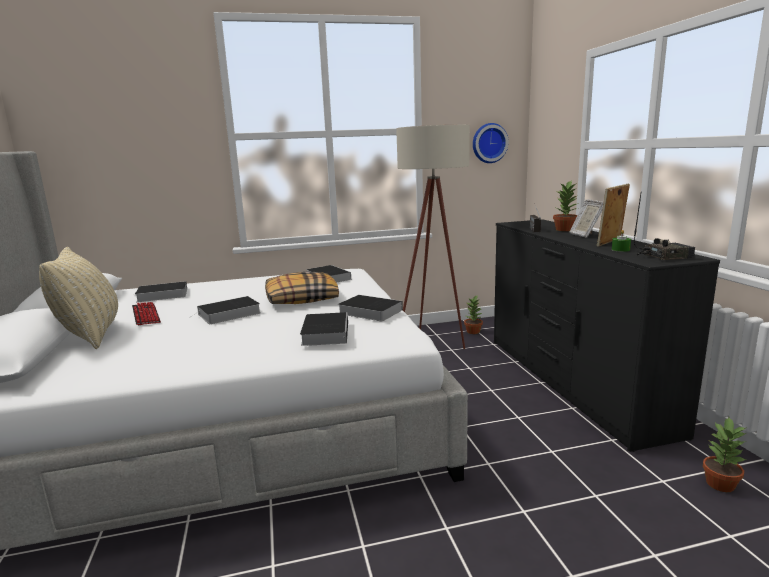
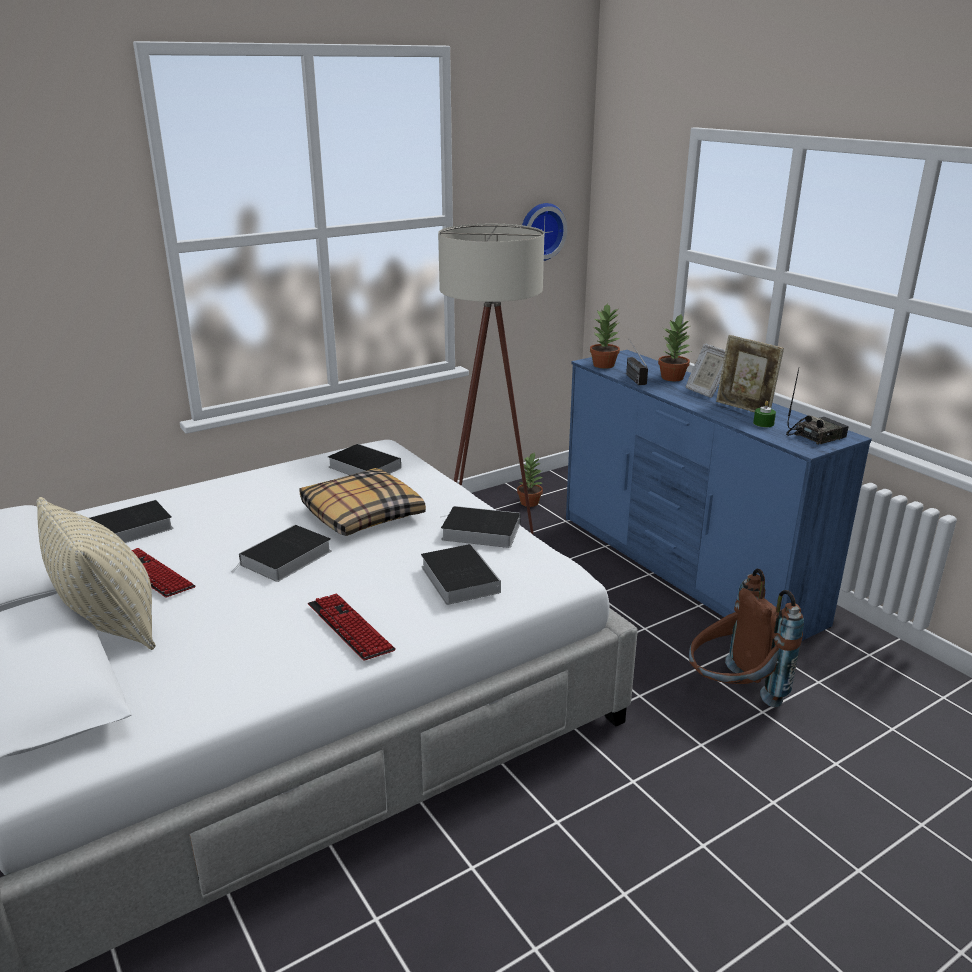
camera: 20 degrees left, 10 degrees up
(224, 352) = (350, 628): none -> keyboard
(572, 382) = (684, 568): black dresser -> blue dresser
(572, 476) = (732, 694): none -> brown backpack
(610, 243) = (744, 408): picture frame -> picture frame turned 75 degrees counterclockwise
(721, 484) = (870, 675): potted plant -> potted plant (604, 365)

